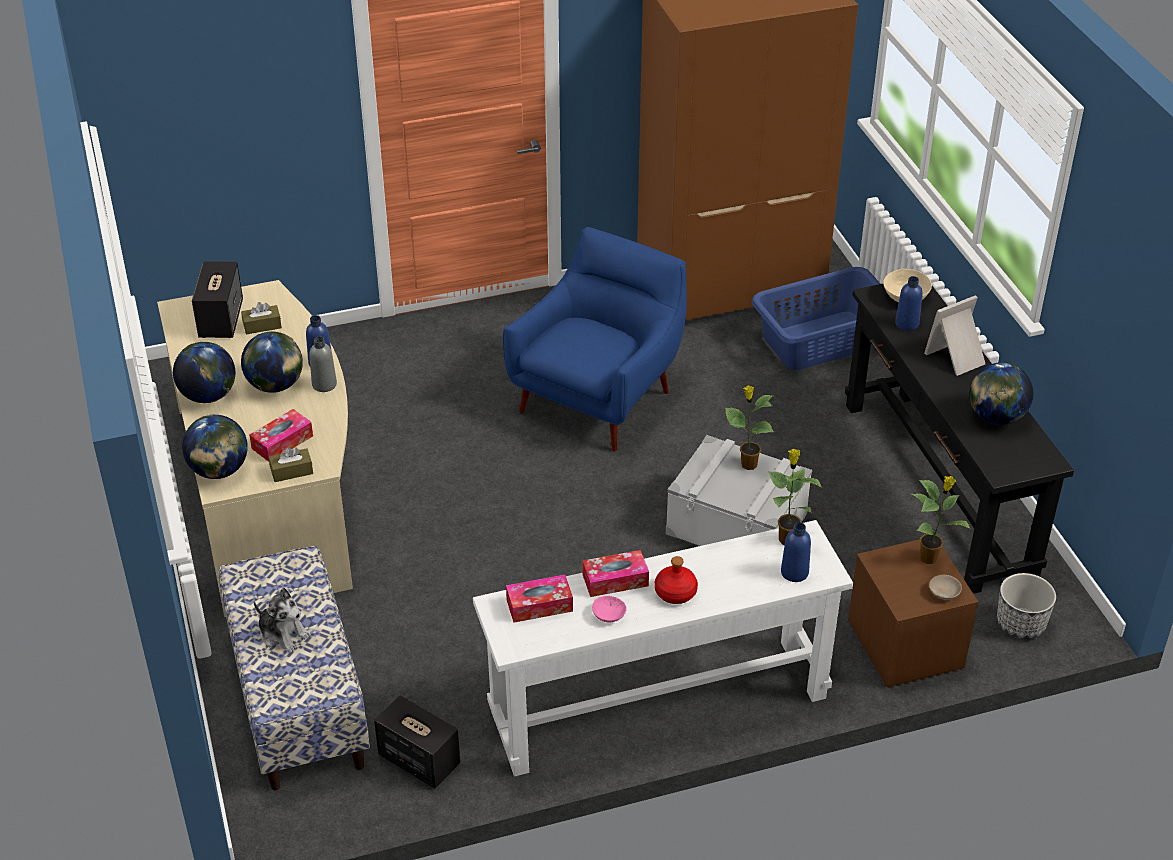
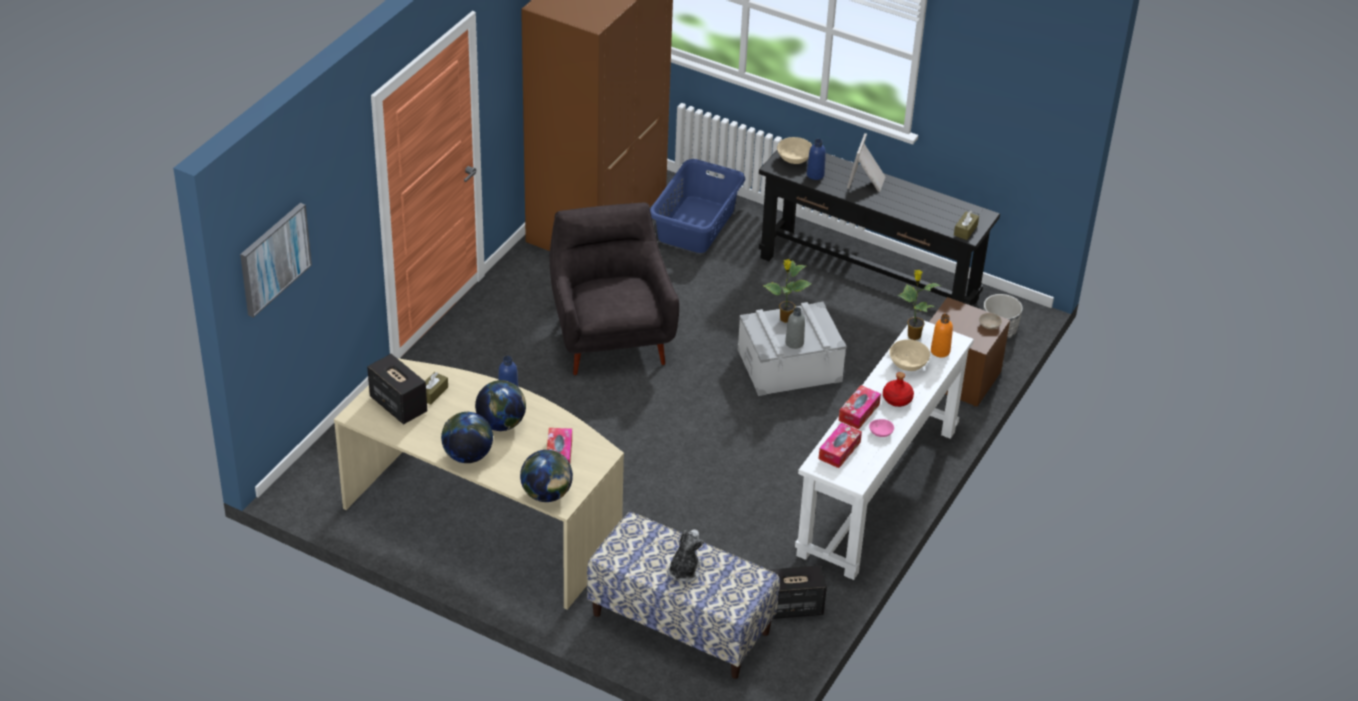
camera: 45 degrees left, 0 degrees up
(159, 104) = (274, 258): none -> picture
(283, 634) = (684, 571): plush toy -> plush toy turned 60 degrees counterclockwise
(291, 471) = (591, 467): brown tissue box -> brown tissue box (965, 230)
(324, 384) = (531, 405): grey bottle -> grey bottle (794, 343)
(599, 398) = (610, 337): blue armchair -> grey armchair
(739, 565) = (908, 364): none -> beige bowl
(794, 572) = (940, 351): blue bottle -> orange bottle
(930, 558) = (959, 310): potted plant -> none
(996, 417) = (928, 205): globe -> none

